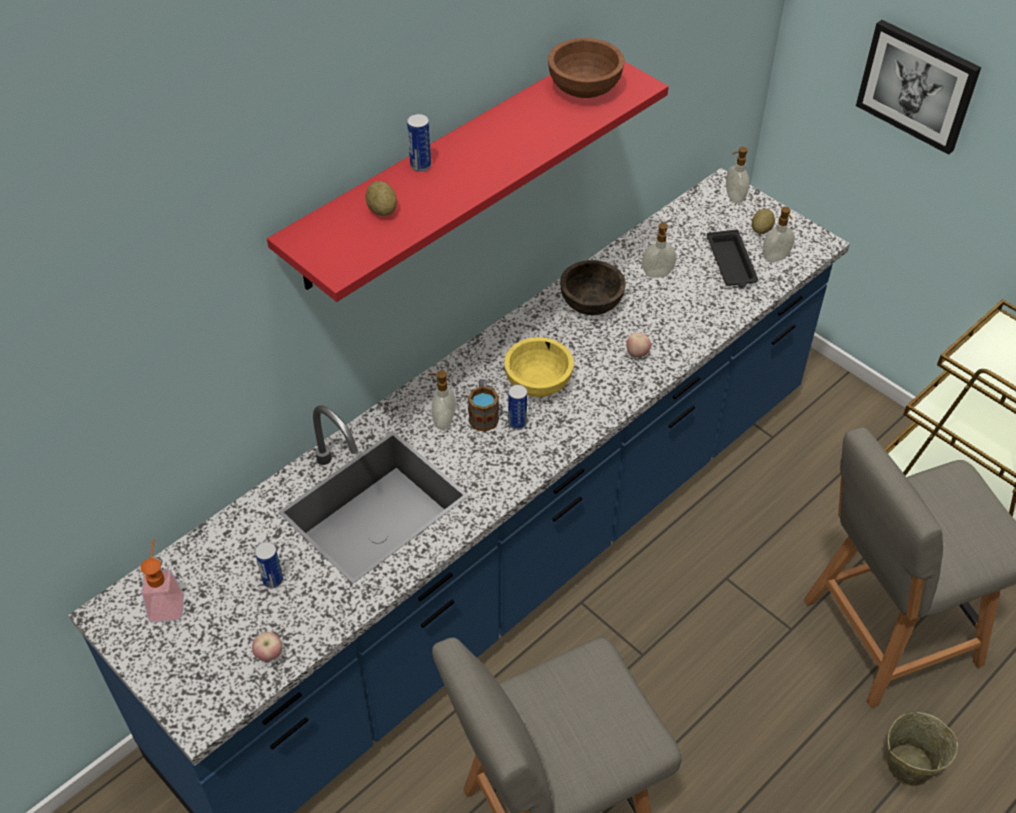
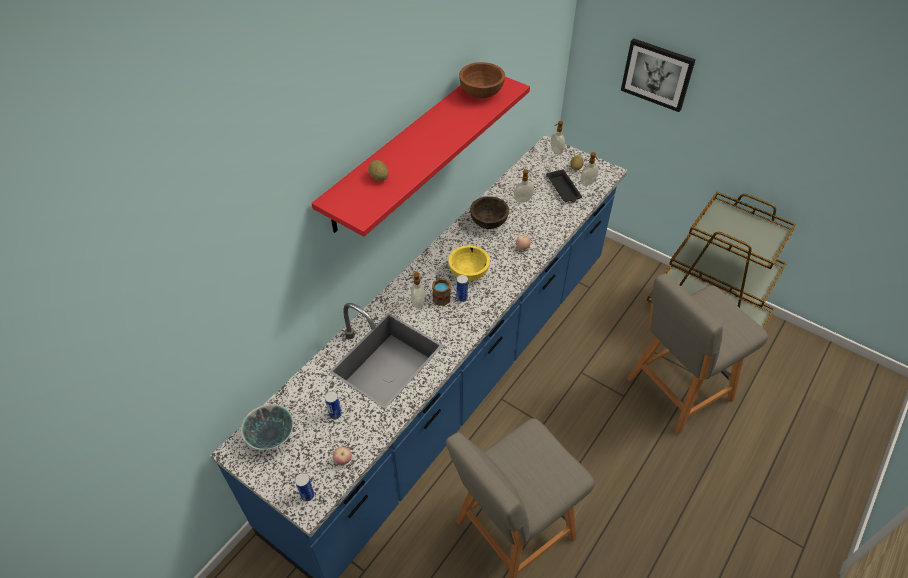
camera: 10 degrees left, 0 degrees up
(167, 601) = (271, 437): soap dispenser -> bowl
(420, 165) = (395, 148): can -> can (307, 495)
(908, 765) = (705, 464): beige bucket -> none

